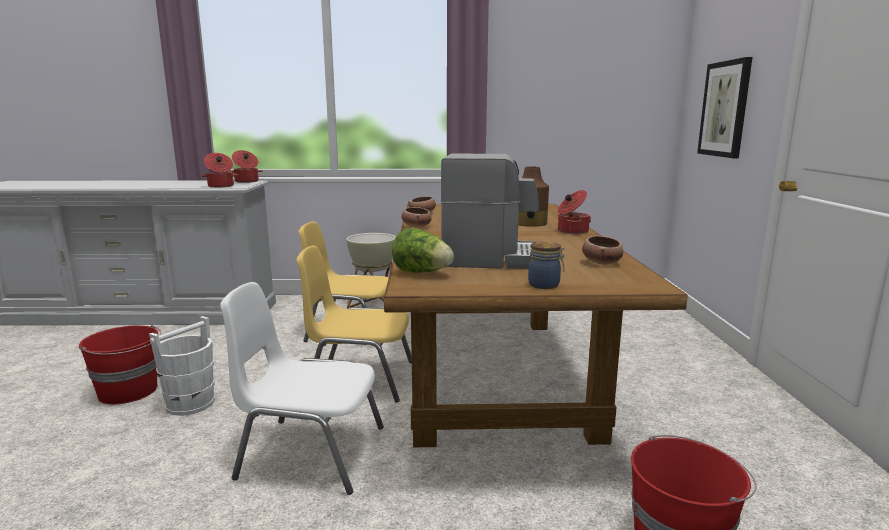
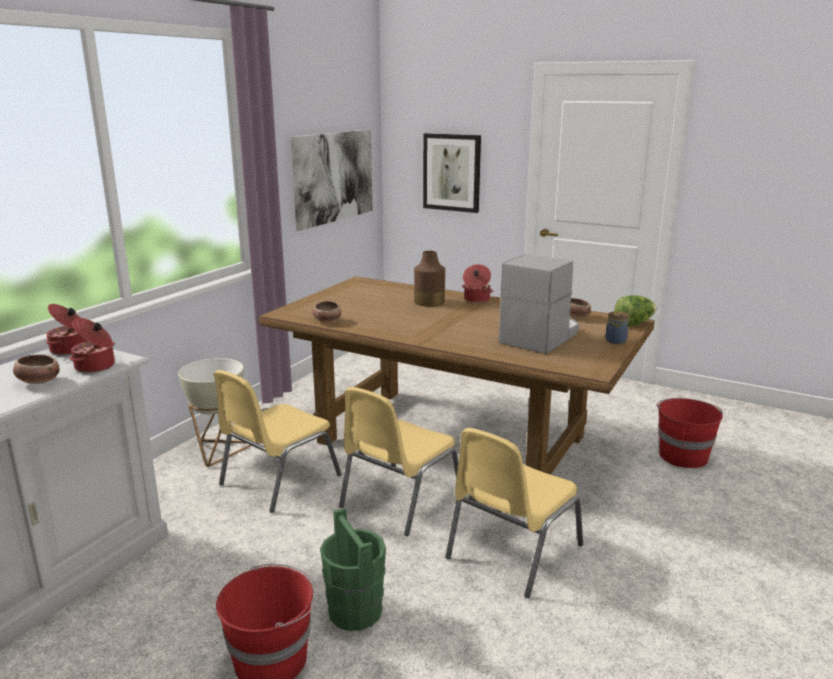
camera: 60 degrees left, 5 degrees up
(191, 403) = (355, 610): white bucket -> green bucket
(310, 452) = (511, 552): white chair -> yellow chair
(416, 227) = (390, 334): bowl -> bowl (38, 381)
(422, 273) = (558, 362): lettuce -> lettuce (634, 323)
(591, 110) = (334, 177): none -> picture

